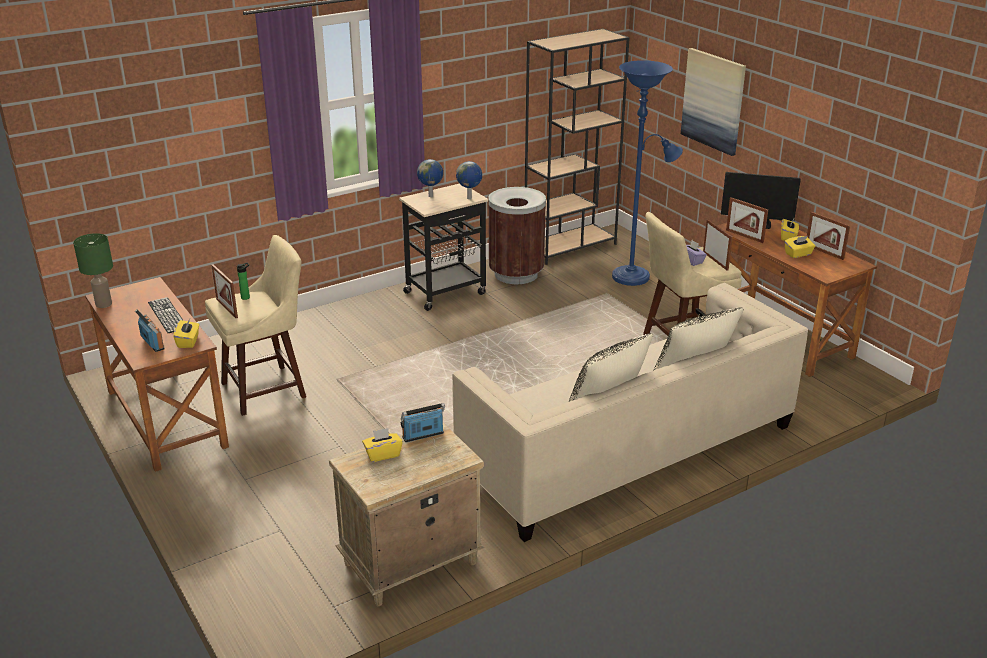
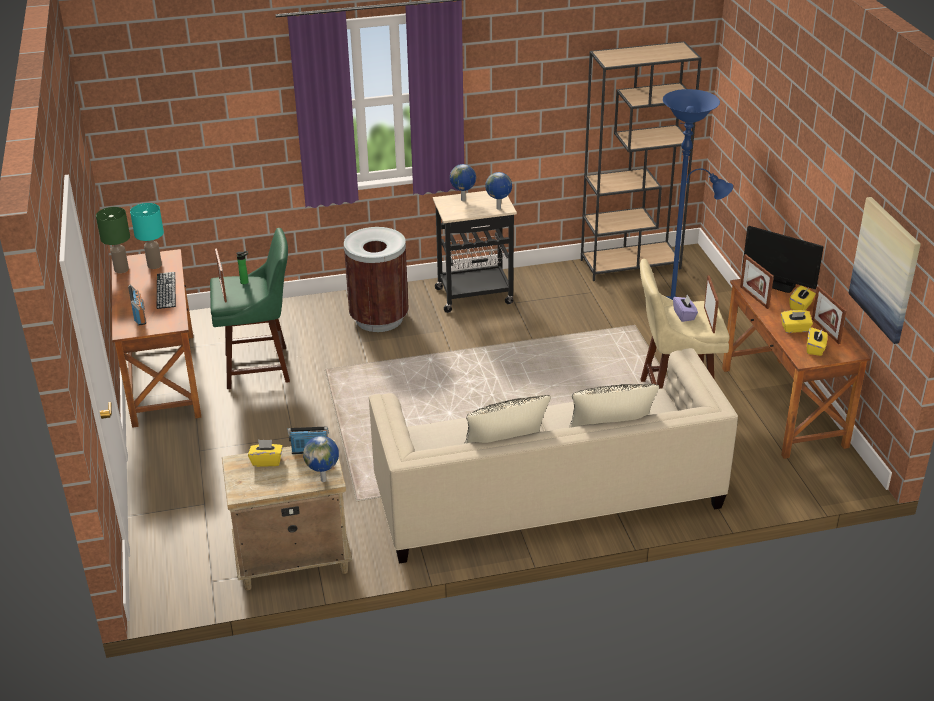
camera: 20 degrees right, 5 degrees up
(140, 295) = (155, 265): none -> turquoise table lamp
(188, 342) = (168, 320): yellow tissue box -> yellow tissue box (815, 349)
(267, 389) = (261, 367): beige stool -> green stool
(457, 459) = (324, 479): none -> globe
(516, 274) = (556, 286): brown trash can -> brown trash can (379, 318)
(713, 101) = (771, 141): picture -> picture (885, 269)

